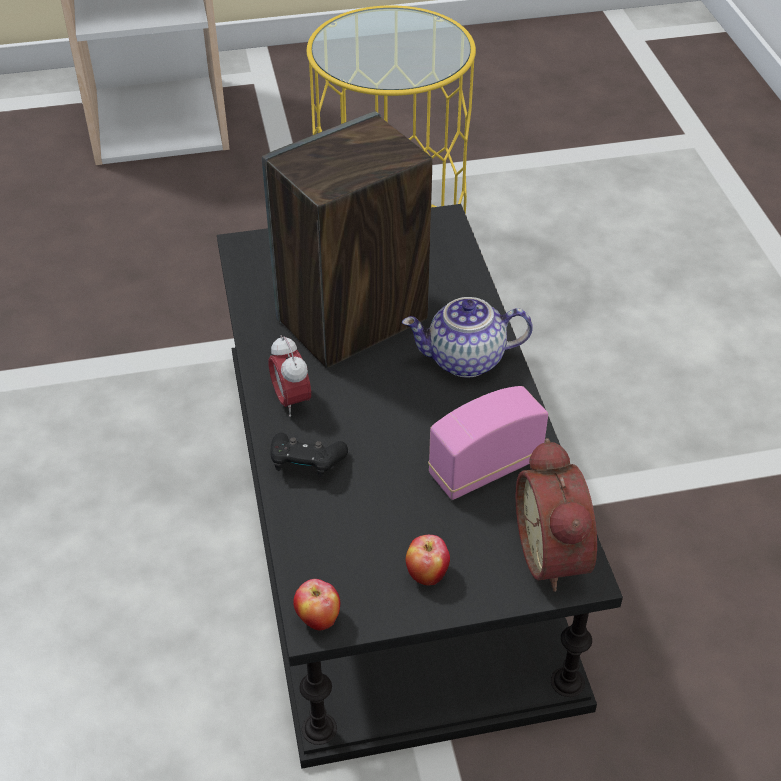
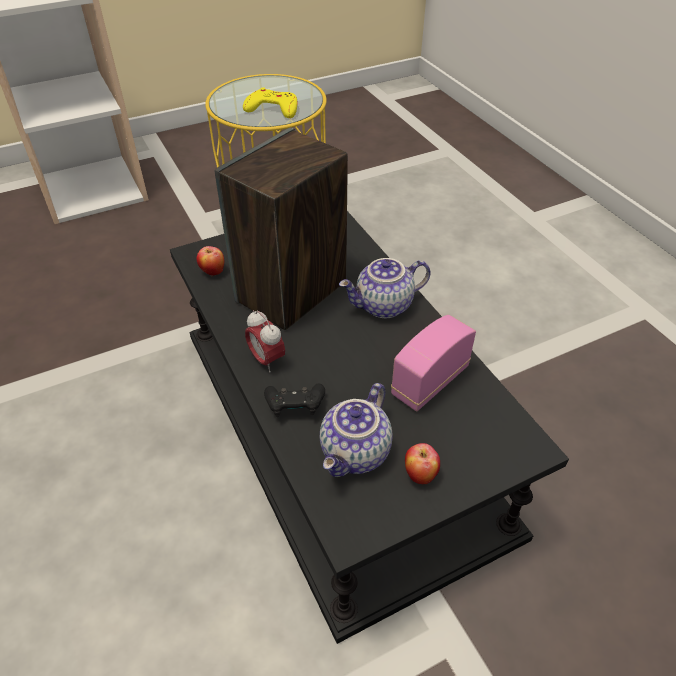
camera: 15 degrees left, 0 degrees up
(318, 619) = (349, 533): apple -> apple (212, 272)
(360, 534) = (356, 453): none -> teapot
(394, 63) = (272, 109): none -> yellow game controller
(556, 554) = (508, 436): alarm clock -> none

